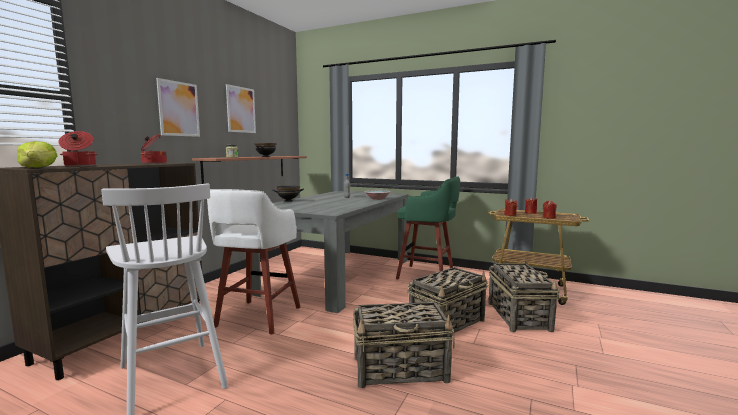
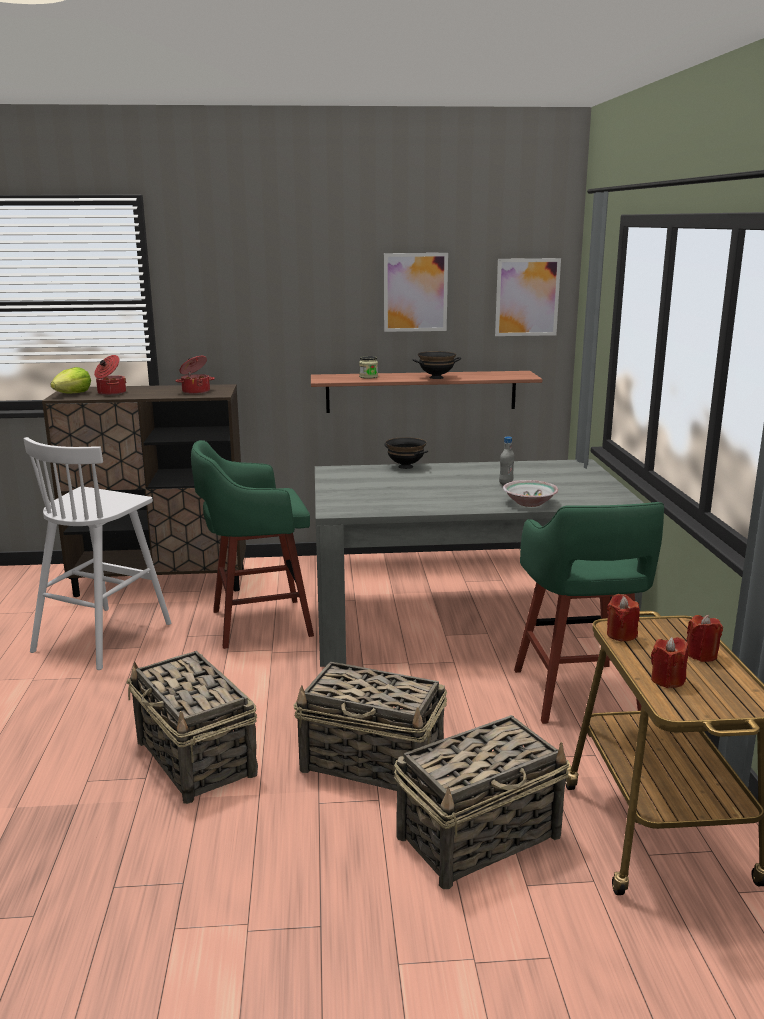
camera: 60 degrees right, 10 degrees up
(179, 109) = (292, 304): picture -> picture (527, 297)
(257, 318) = (257, 623): white stool -> green stool

